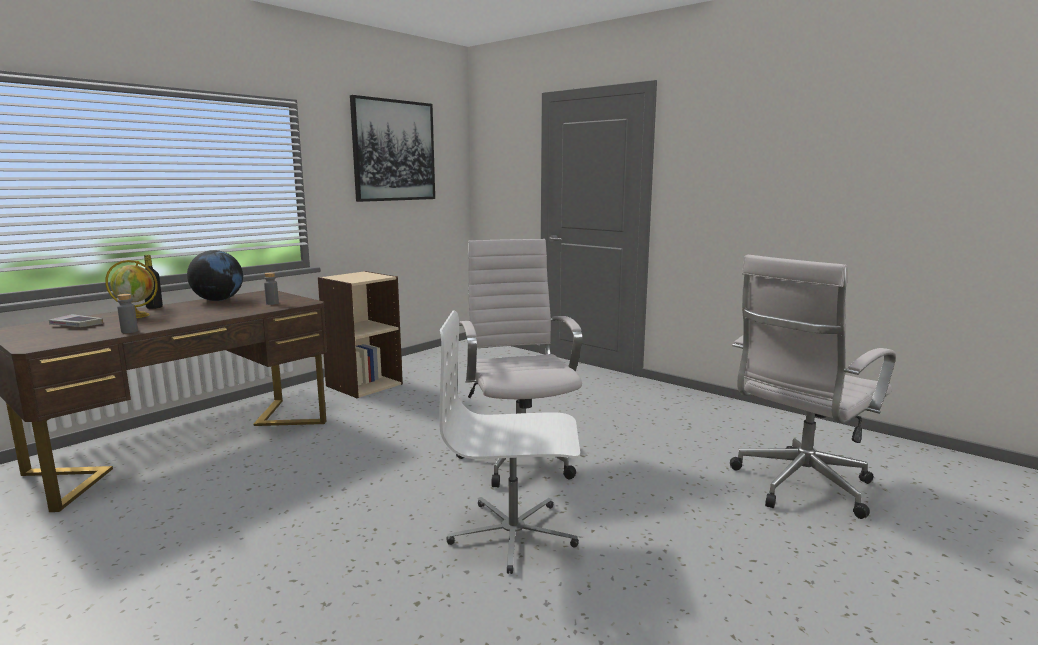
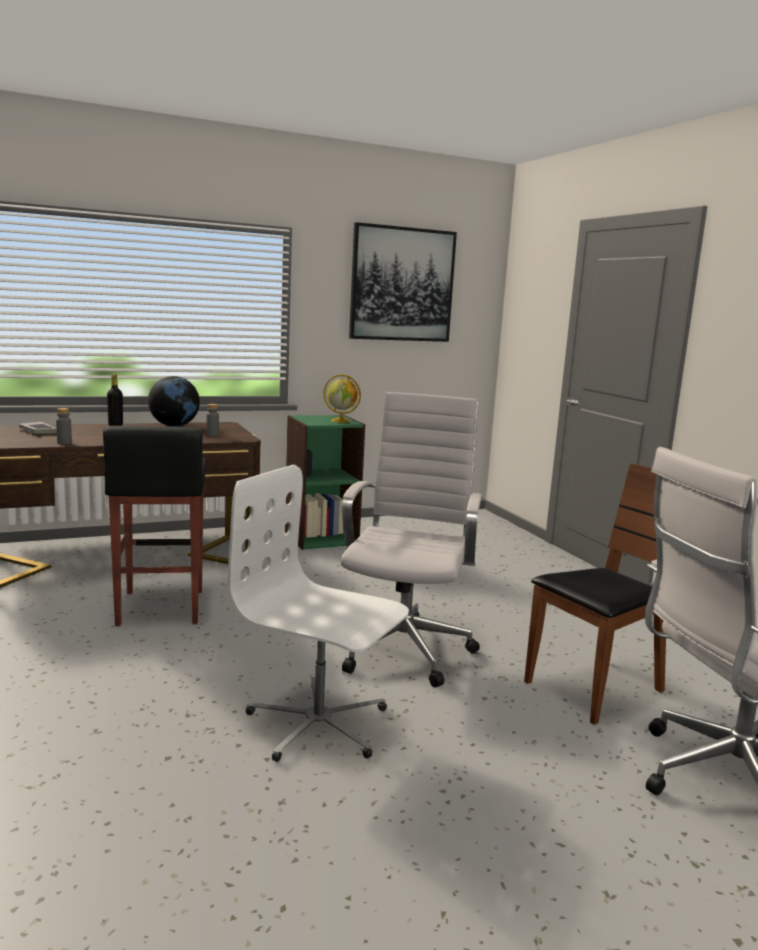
camera: 25 degrees right, 0 degrees up
(137, 316) = (91, 430): globe -> globe (341, 421)
(274, 478) = (159, 608): none -> black stool
(364, 385) = (321, 537): beige bookcase -> green bookcase
(671, 449) = (594, 688): none -> brown chair

